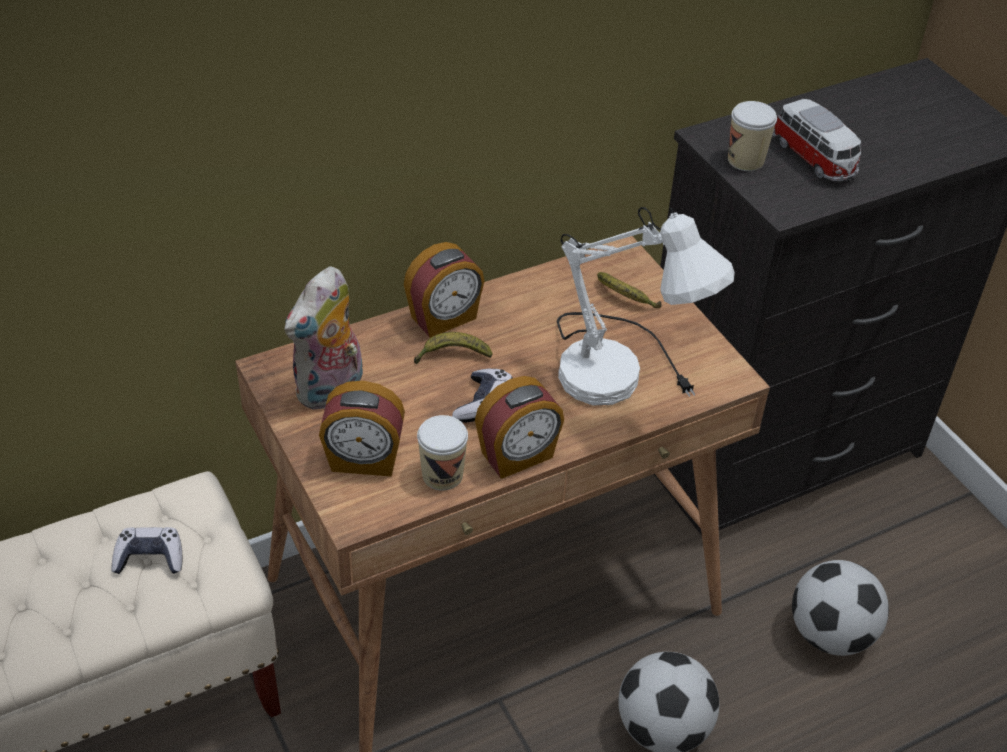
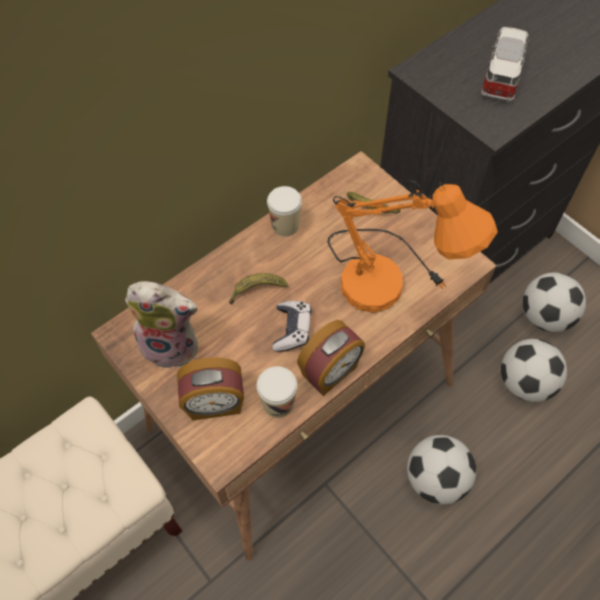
camera: 10 degrees left, 15 degrees up
(150, 558) = (66, 486): game controller -> none
(331, 391) = (173, 344): plush toy -> plush toy turned 105 degrees counterclockwise
(444, 319) = (242, 258): alarm clock -> none
(625, 375) = (390, 279): white table lamp -> orange table lamp
(745, 160) = (450, 88): cup -> cup (285, 225)
(814, 159) = (501, 76): toy car -> toy car turned 120 degrees counterclockwise
(884, 556) = (545, 316): none -> football

